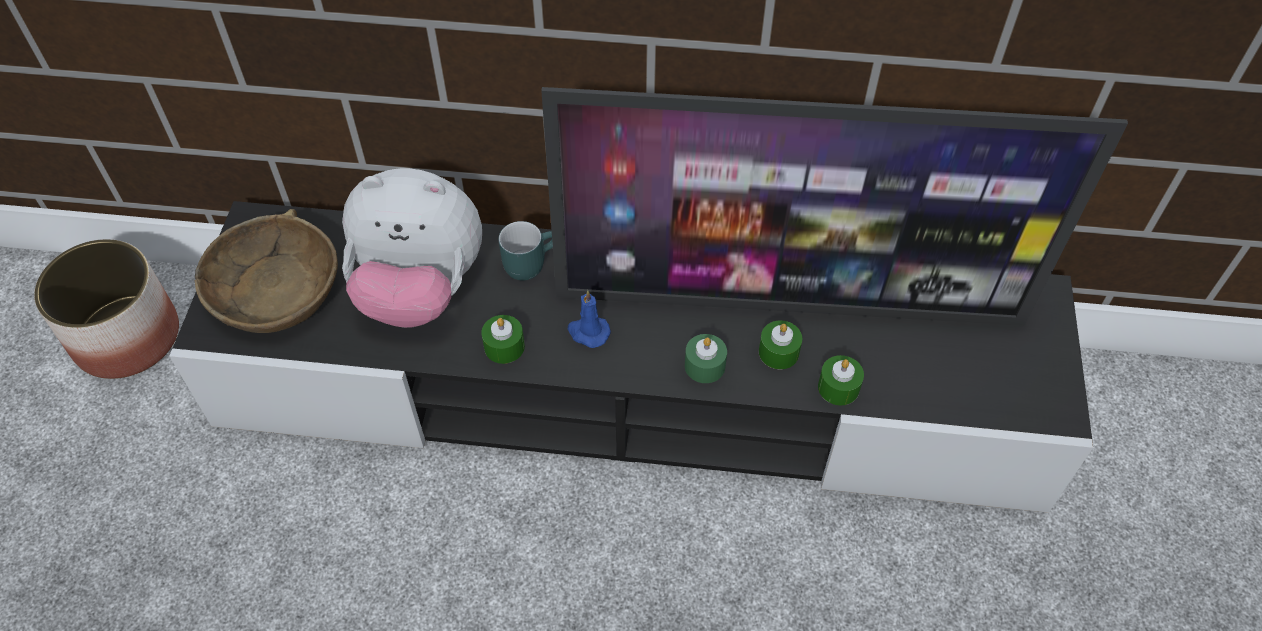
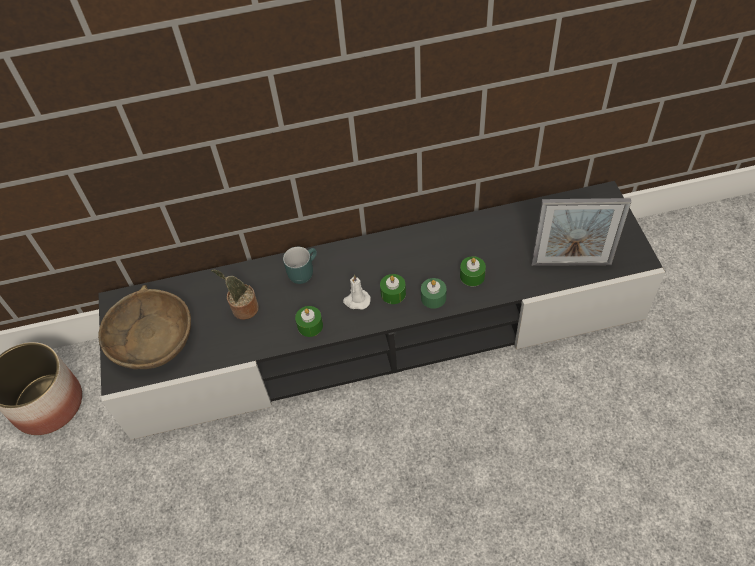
camera: 15 degrees left, 0 degrees up
(420, 289) = (243, 309): plush toy -> potted plant
(588, 332) = (356, 301): blue candle -> white candle
(790, 304) = (466, 246): television -> none
(838, 387) = (514, 285): green candle -> green candle (393, 293)
(943, 384) = (571, 263): none -> picture frame

